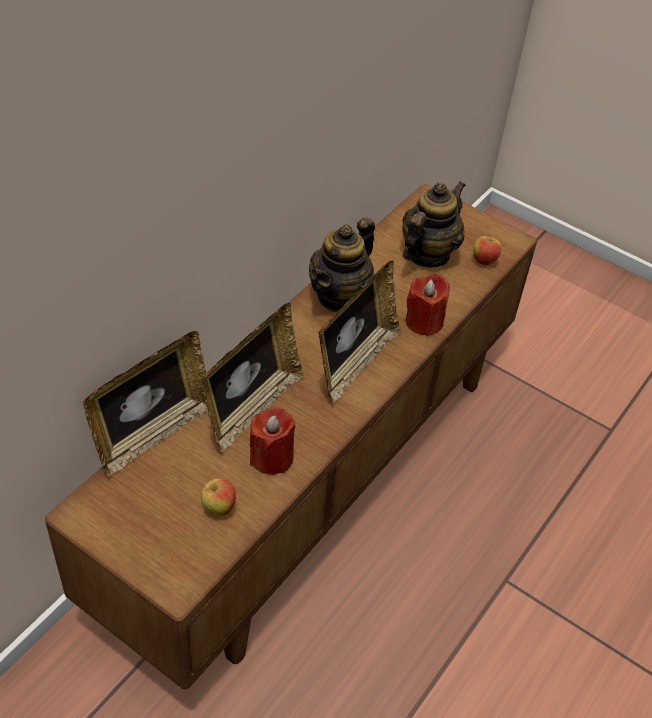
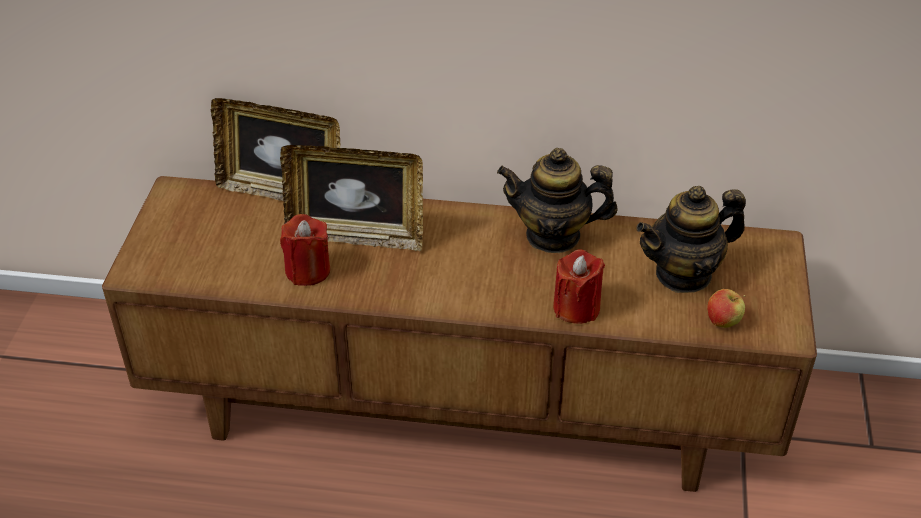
camera: 65 degrees right, 5 degrees down
(218, 507) = (229, 261): apple -> none
(355, 363) = (471, 279): picture frame -> none
(427, 254) = (684, 274): teapot -> teapot turned 150 degrees clockwise

